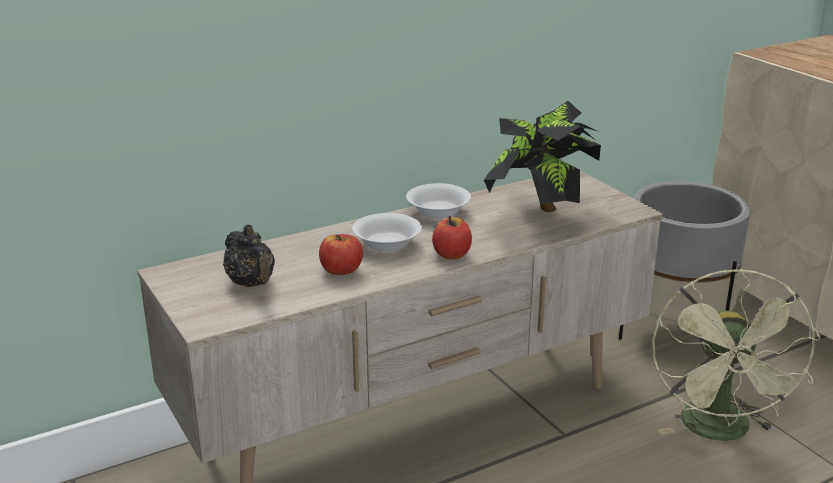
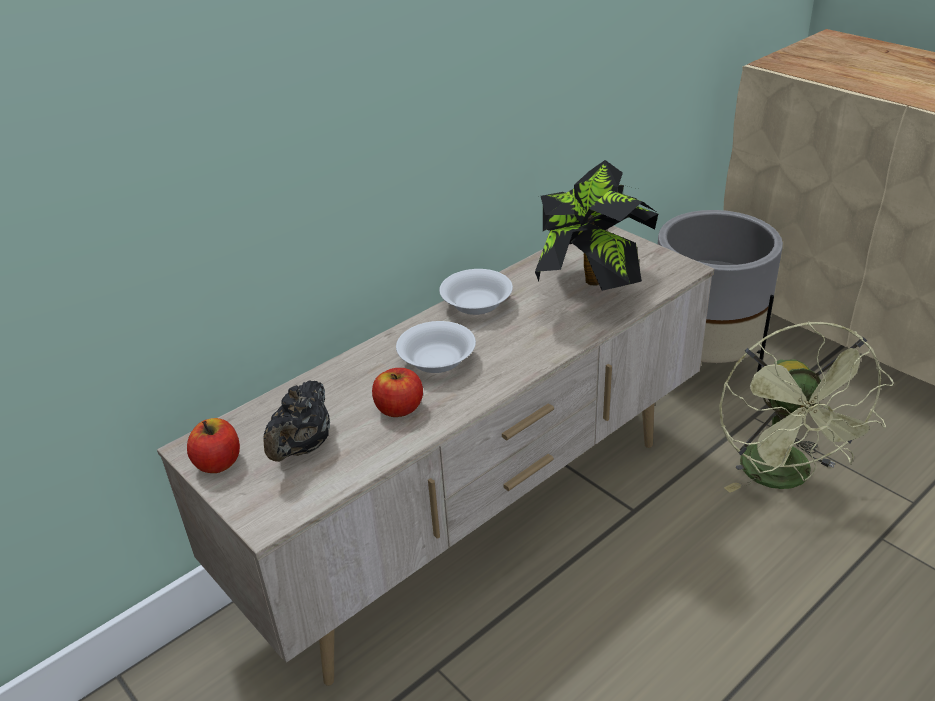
camera: 10 degrees left, 10 degrees up
(252, 284) = (303, 447): black teapot -> black teapot turned 60 degrees clockwise
(452, 254) = (514, 364): apple -> apple (218, 463)

